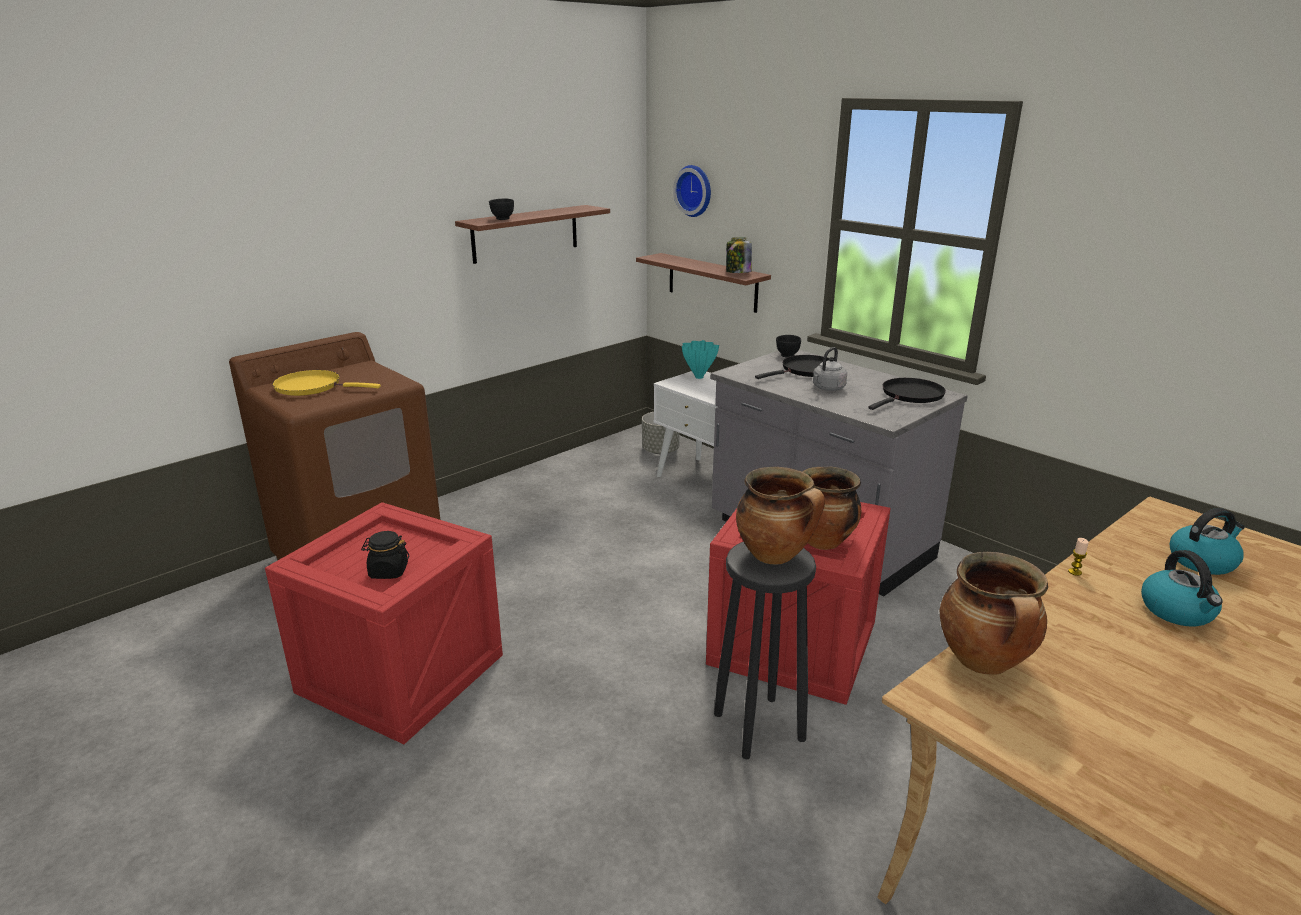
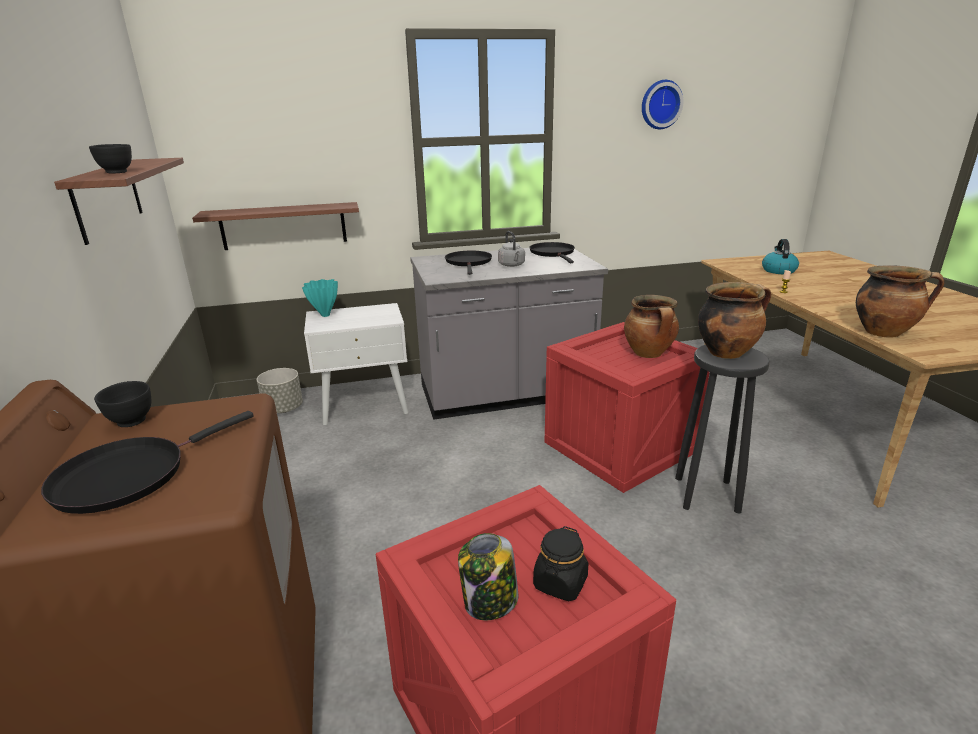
camera: 60 degrees left, 0 degrees up
(312, 387) = (128, 475): yellow frying pan -> black frying pan
(695, 190) = (238, 134): wall clock -> wall clock (660, 104)
(737, 272) = (329, 205): jar -> jar (489, 602)
(787, 356) = (429, 260): black bowl -> black bowl (131, 422)
(1178, 611) = (829, 287): kettle -> none

